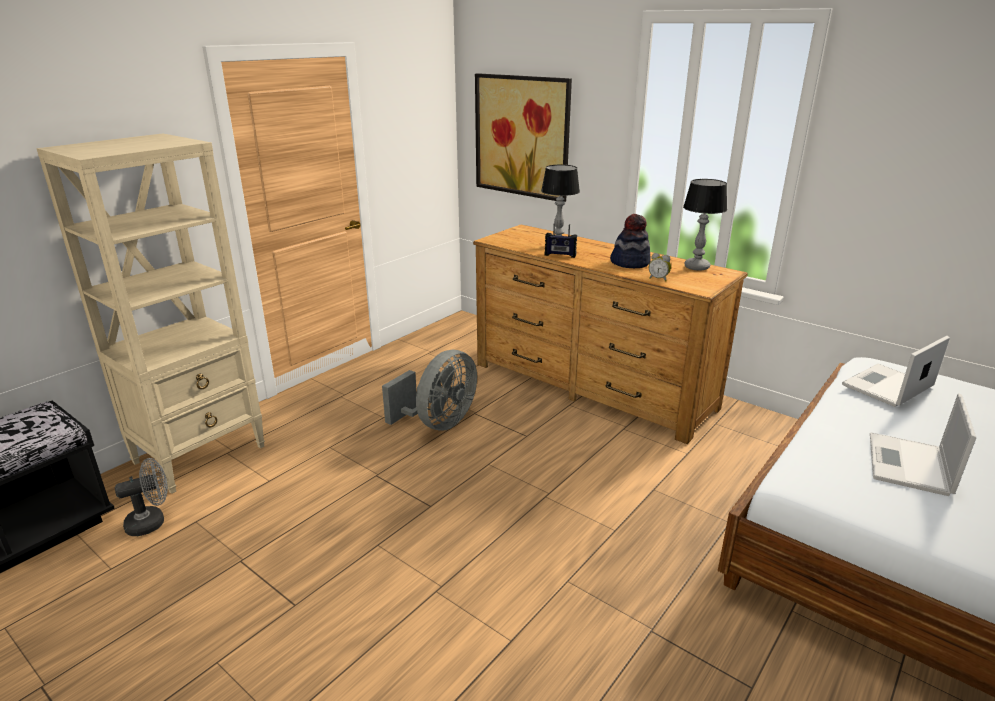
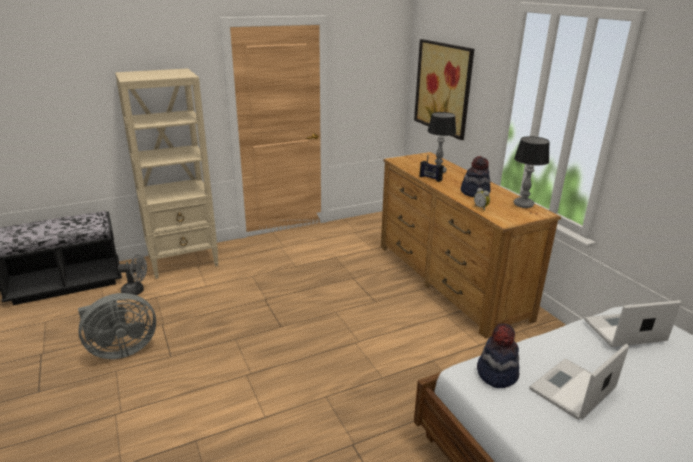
camera: 25 degrees right, 0 degrees up
(438, 423) = (325, 278): grey fan -> grey fan (120, 350)
(825, 472) = (496, 373): none -> hat

